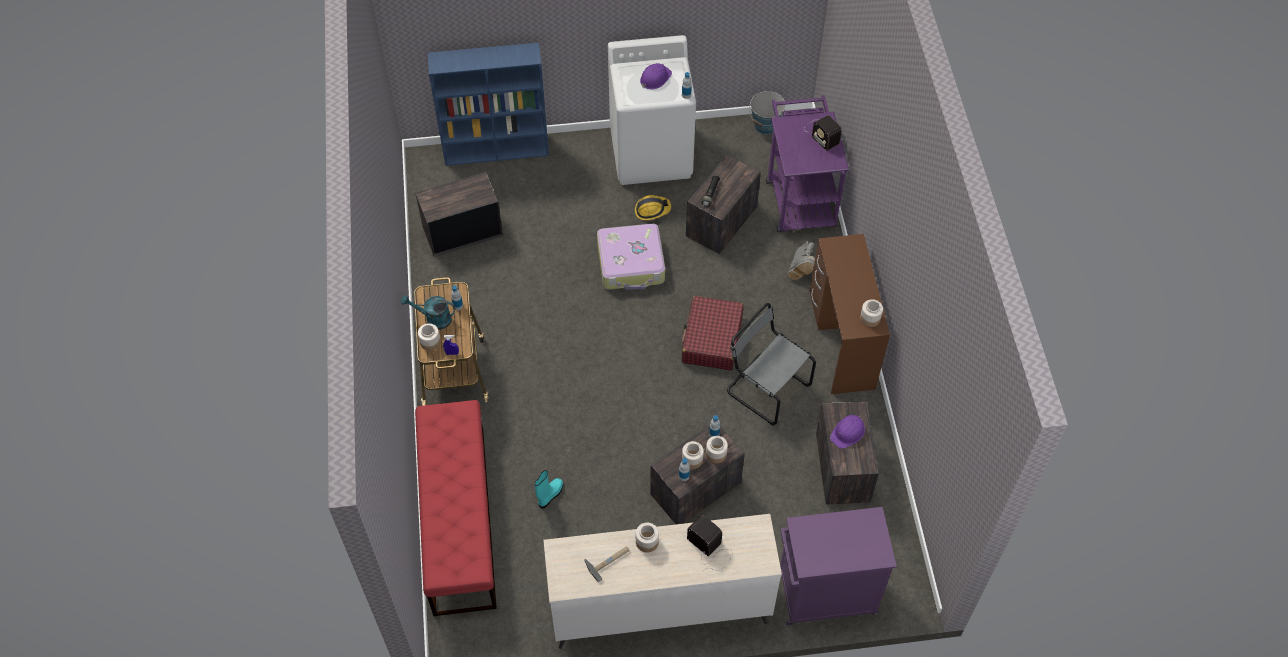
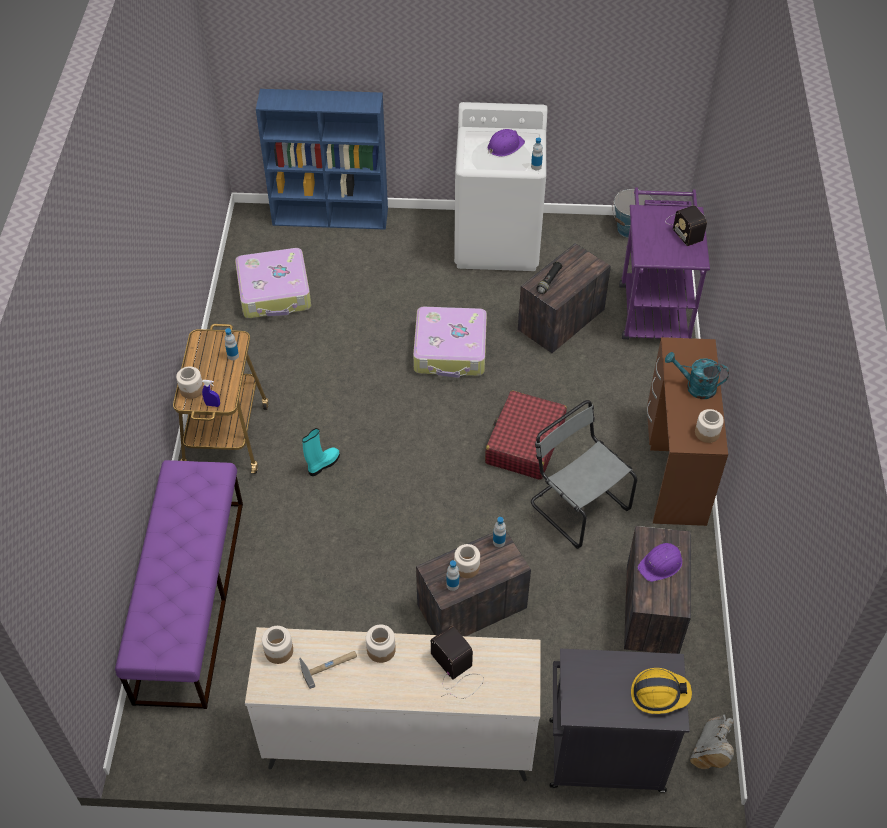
camera: 10 degrees right, 5 degrees down
(433, 319) = (202, 366): turquoise watering can -> turquoise watering can (695, 387)
(459, 519) = (190, 598): red bench -> purple bench
(463, 231) = (275, 292): crate -> suitcase
(550, 495) = (300, 588): turquoise boot -> turquoise boot (323, 464)
(652, 210) = (486, 298): hard hat -> hard hat (659, 694)
(716, 454) = (496, 565): jar -> jar (278, 651)
(800, 269) = (641, 382): grey boot -> grey boot (710, 751)
(824, 593) = (603, 756): purple cabinet -> black cabinet

